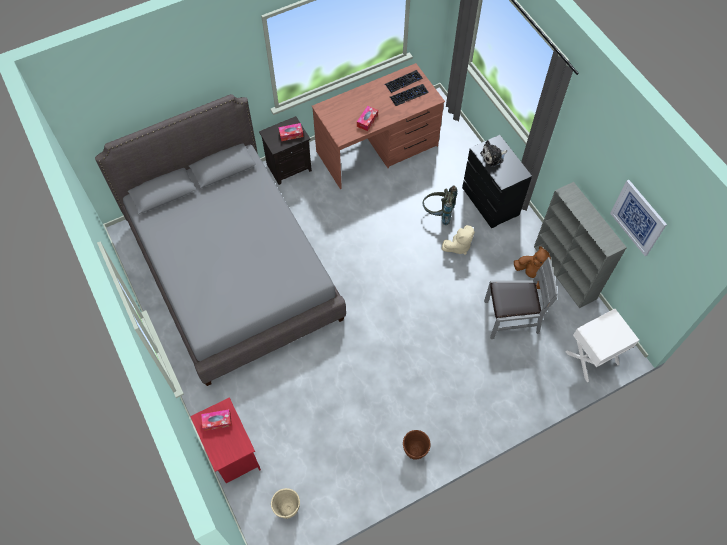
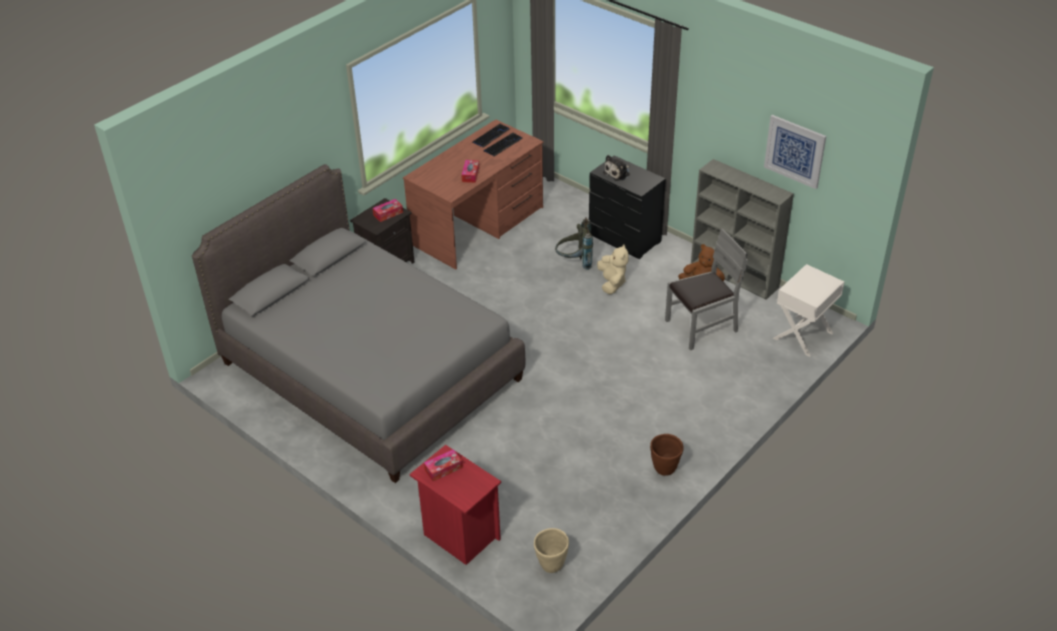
camera: 20 degrees left, 20 degrees down
(458, 246) = (612, 283): beige plush toy -> beige plush toy turned 45 degrees counterclockwise

